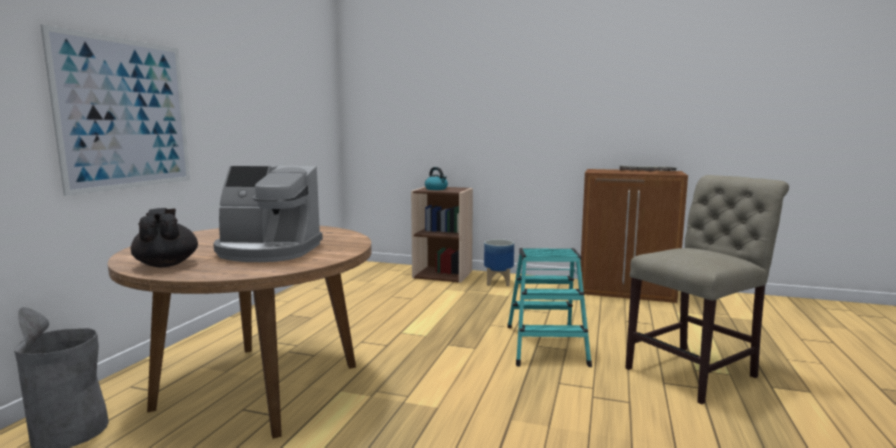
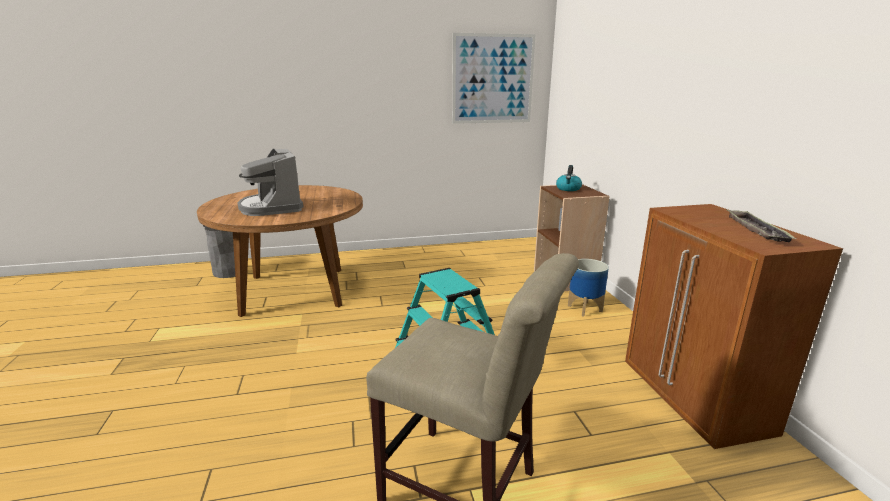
camera: 60 degrees right, 10 degrees up
(126, 114) = (300, 106): picture -> picture (493, 79)
(166, 264) = (230, 201): black teapot -> none

